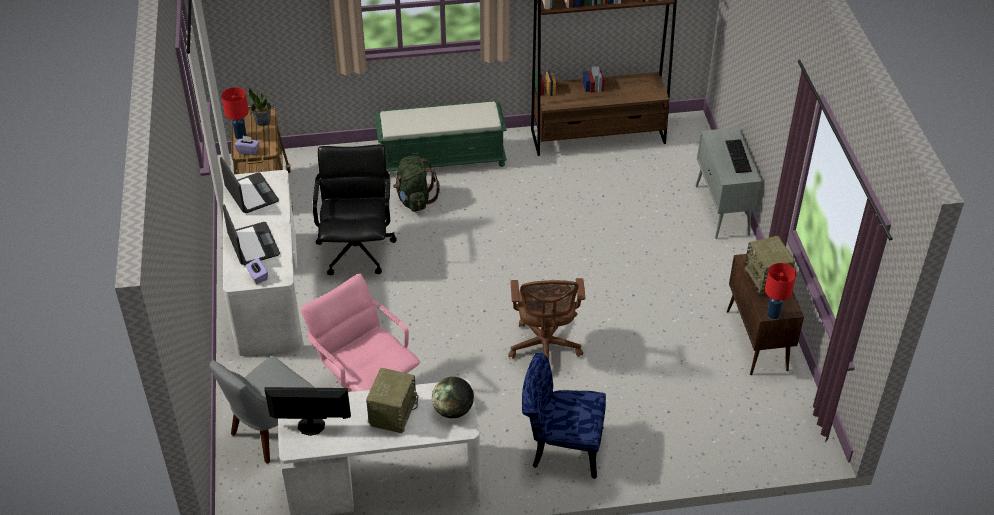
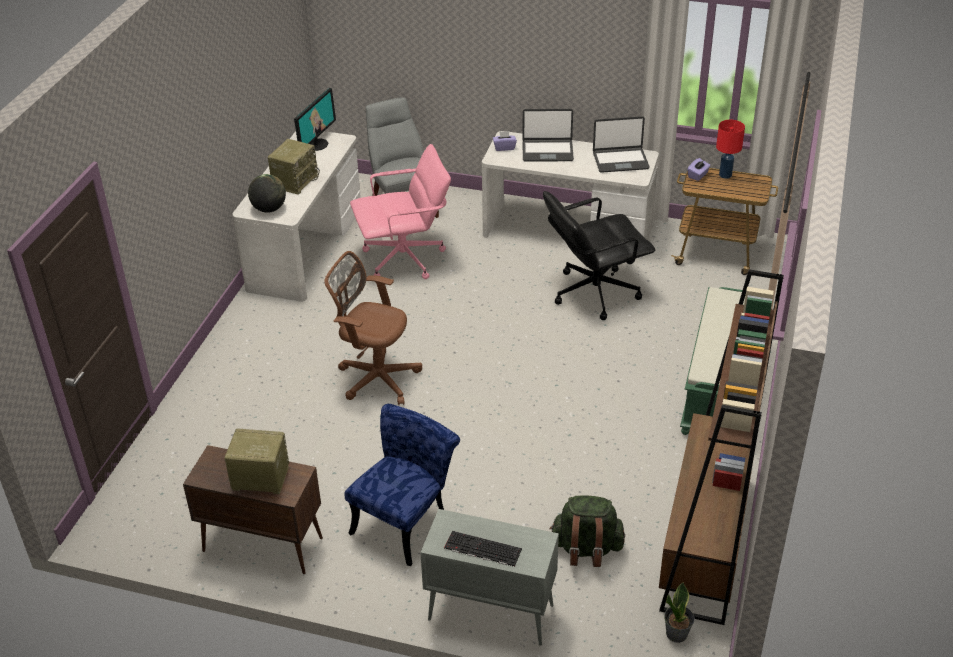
camera: 115 degrees right, 5 degrees down
(263, 121) = (745, 192): potted plant -> potted plant (677, 634)
(357, 250) = (594, 292): black office chair -> black office chair turned 135 degrees clockwise
(392, 412) = (295, 181): radio -> radio turned 105 degrees counterclockwise
(414, 200) = (653, 348): green backpack -> green backpack (586, 549)
(560, 447) = (255, 350): blue chair -> blue chair (406, 521)
(773, 314) = (207, 460): red table lamp -> none

